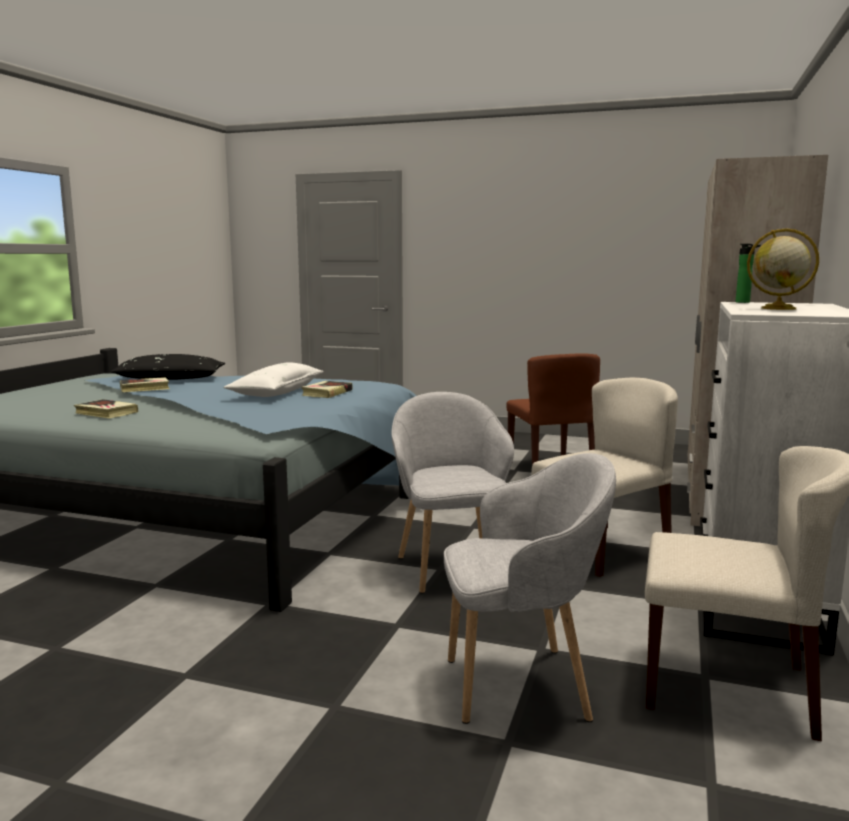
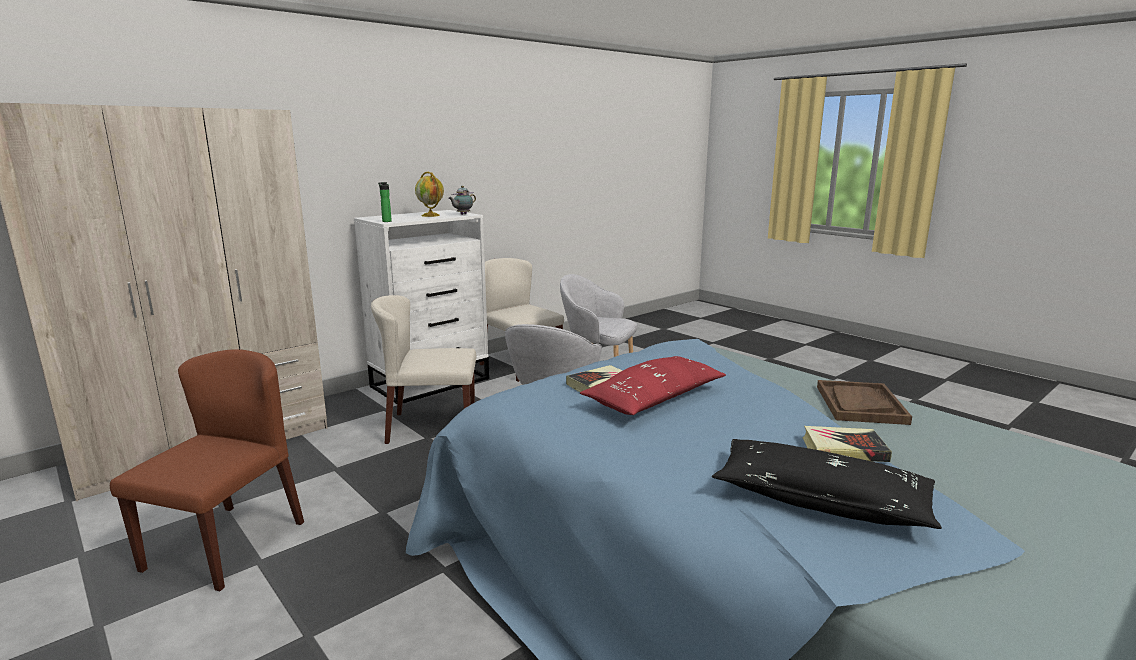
camera: 150 degrees left, 5 degrees up
(106, 413) = (860, 404): book -> brown tray
(277, 392) = (654, 399): white pillow -> red pillow
(759, 312) = (462, 214): none -> teapot

